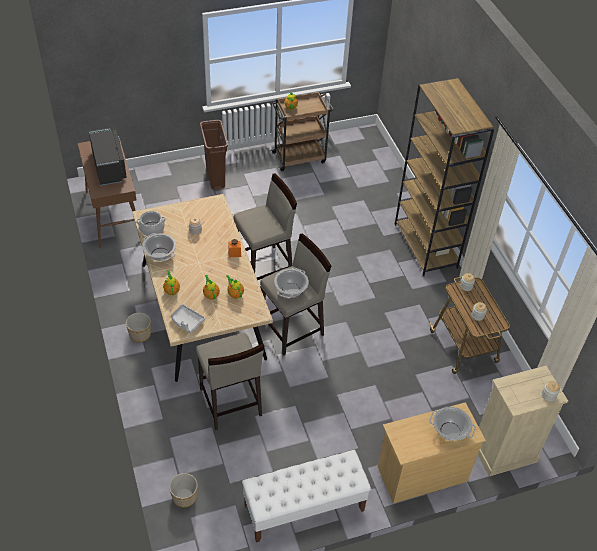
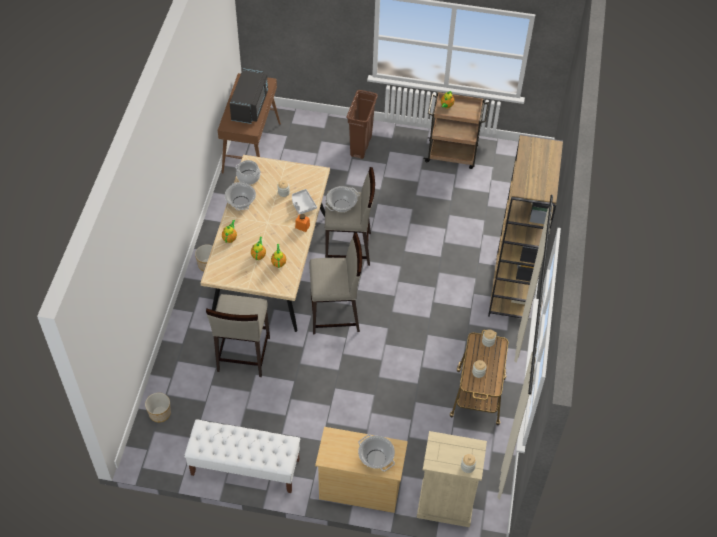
camera: 30 degrees right, 5 degrees up
(187, 321) = (224, 270): grey tray -> grey tray (303, 204)
(291, 290) = (327, 279): cooking pot -> cooking pot (341, 206)

